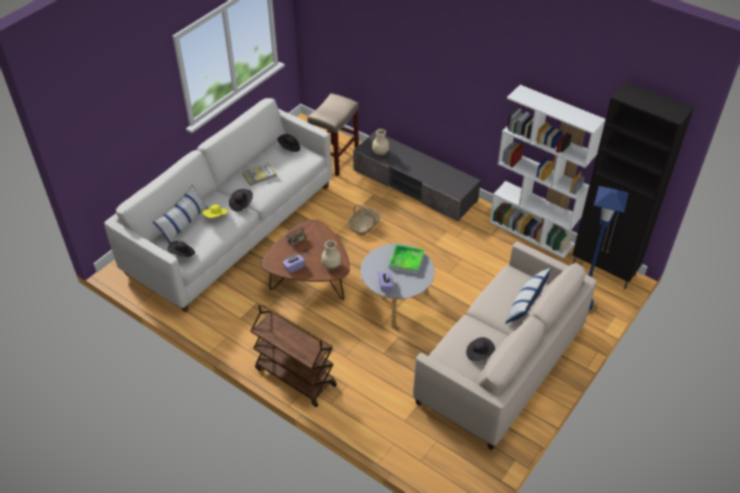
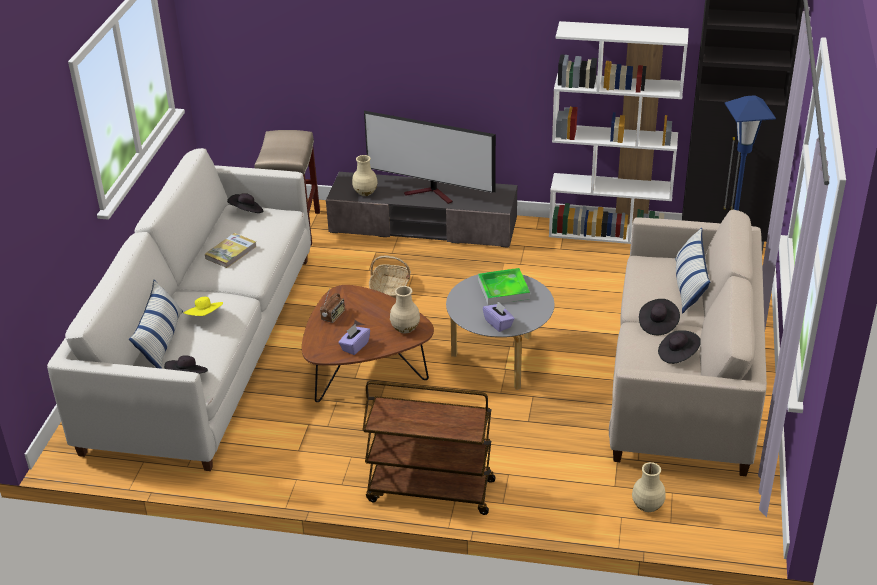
camera: 25 degrees left, 10 degrees down
(241, 204) = (230, 292): black hat -> black hat (658, 324)
(414, 443) = (647, 506): none -> beige vase
(421, 168) = (432, 194): none -> television

